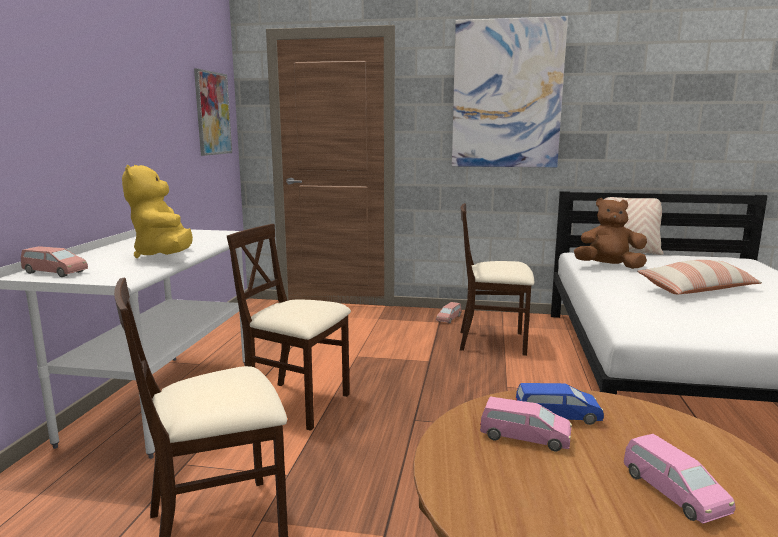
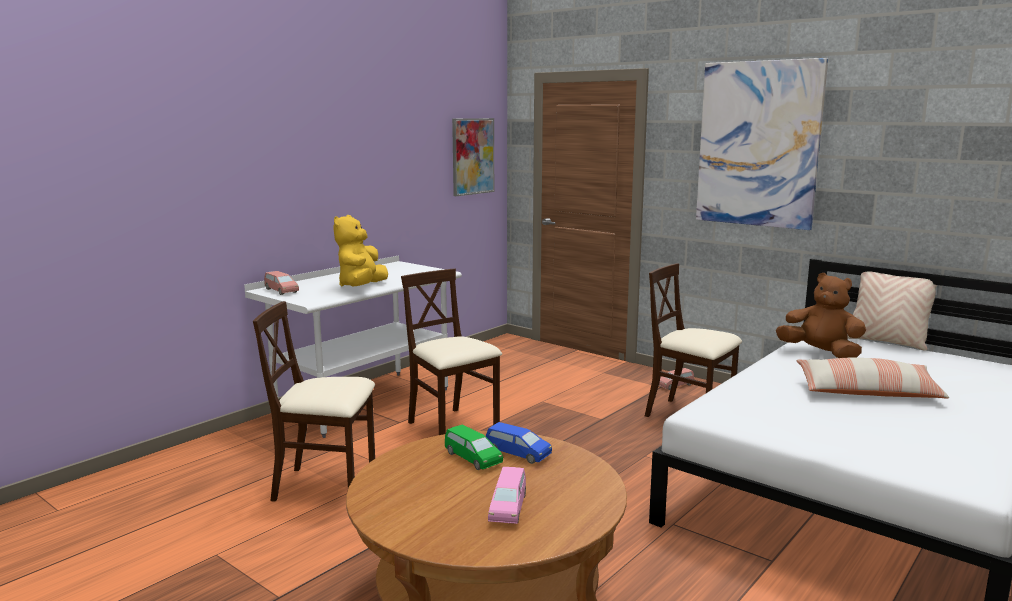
camera: 30 degrees right, 0 degrees up
(525, 437) = (472, 458): pink toy car -> green toy car

